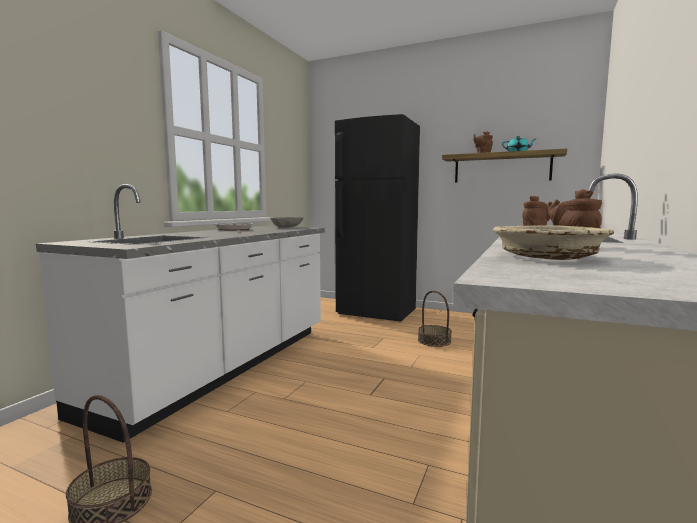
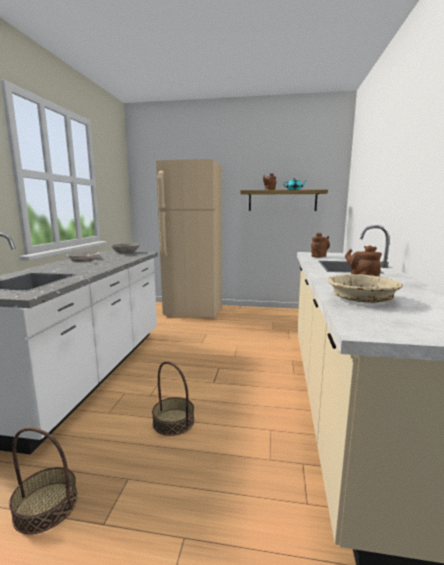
camera: 15 degrees left, 5 degrees up
(376, 311) = (193, 311): black fridge -> beige fridge
(434, 341) = (244, 333): basket -> basket (173, 421)

